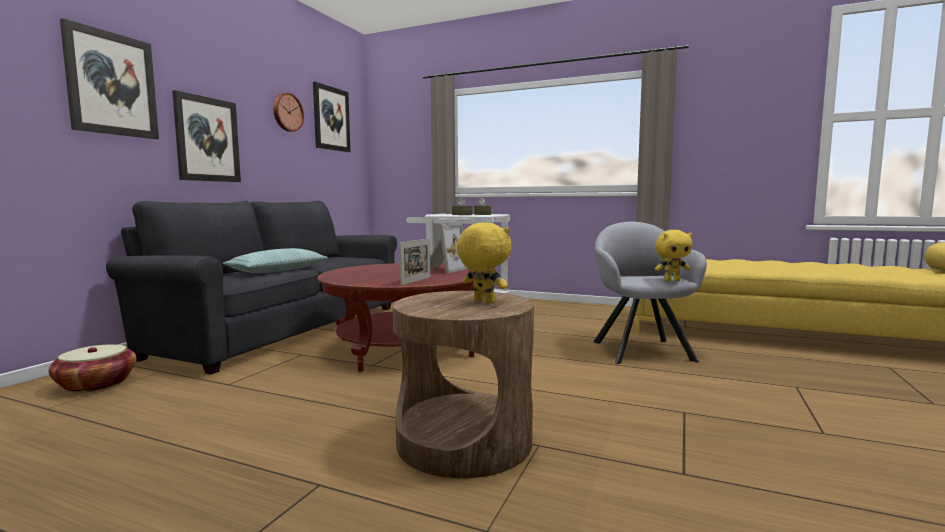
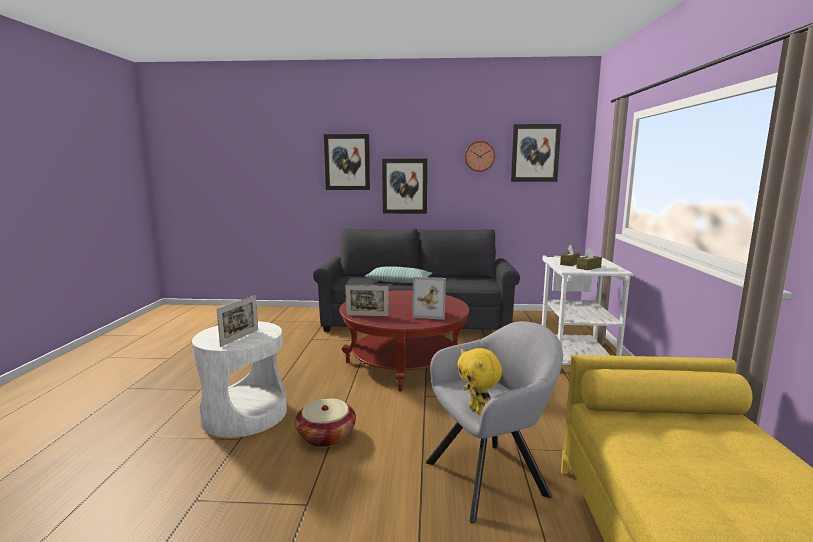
camera: 70 degrees right, 5 degrees up
(96, 384) = (301, 317): basket -> basket (326, 436)
(463, 441) = (244, 414): brown side table -> white side table
(483, 301) = (240, 338): yellow plush toy -> picture frame

